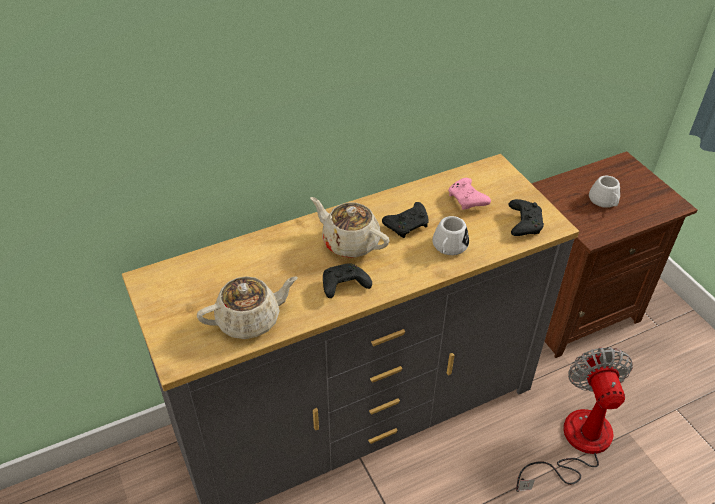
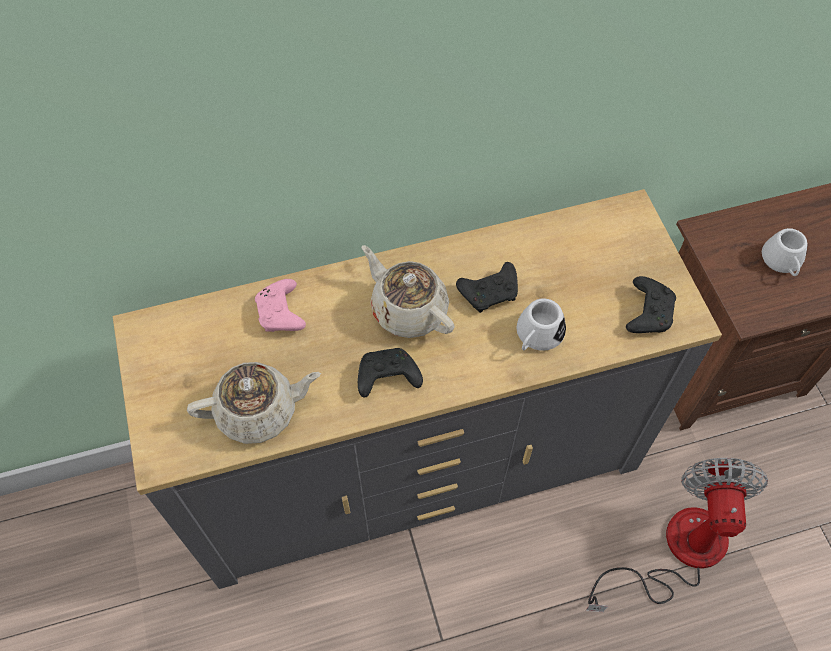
camera: 10 degrees right, 15 degrees up
(467, 200) = (580, 263): pink game controller -> pink game controller (281, 314)

